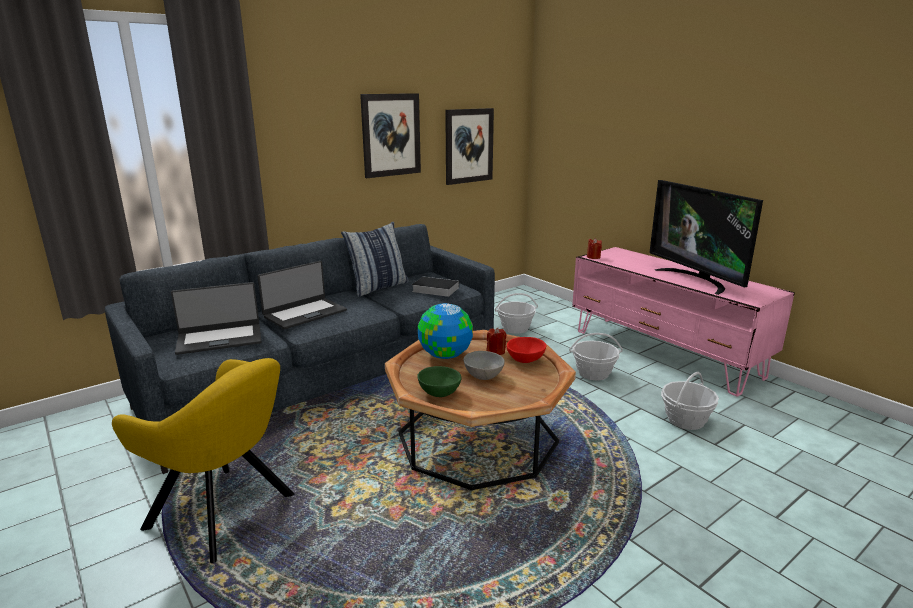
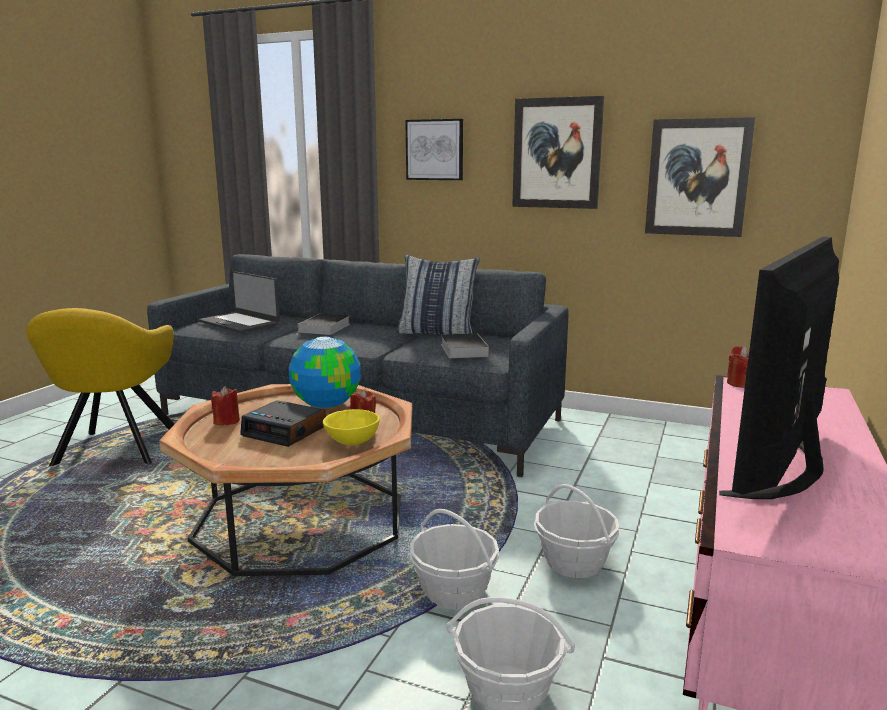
camera: 60 degrees right, 5 degrees down
(297, 137) = (435, 150): none -> picture
(304, 313) = (324, 328): laptop -> book
(439, 393) = (227, 421): green bowl -> red candle
(484, 376) = (285, 431): grey bowl -> alarm clock
(515, 328) = (636, 471): basket -> basket (454, 591)
(526, 361) = (351, 443): red bowl -> yellow bowl

